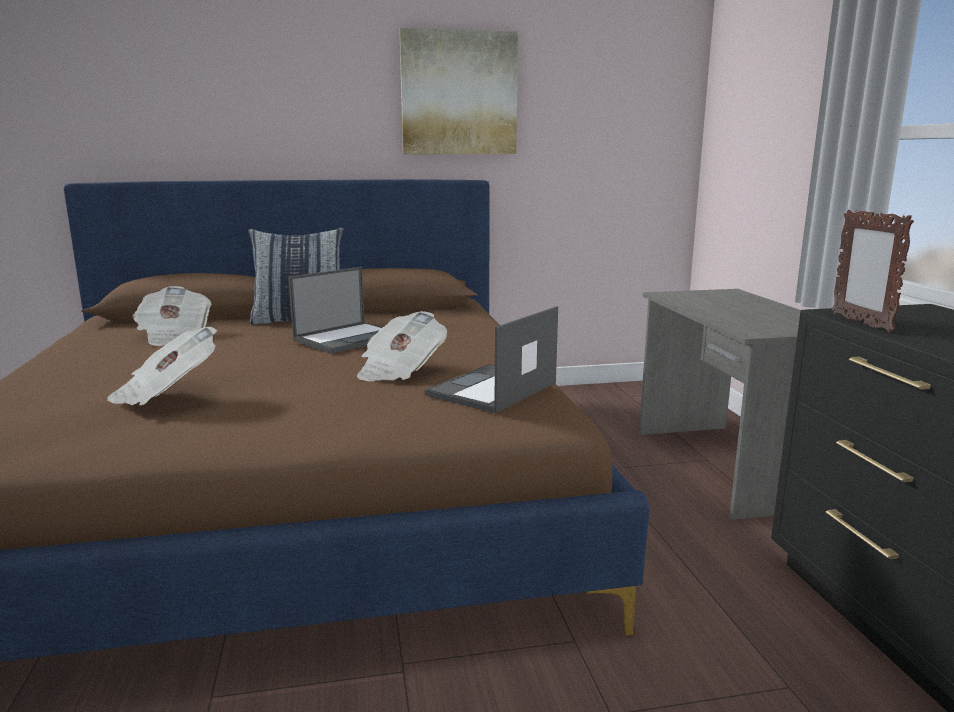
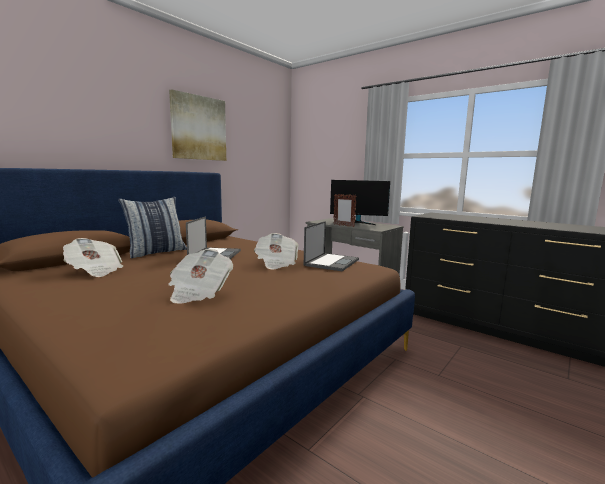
camera: 40 degrees left, 5 degrees down
(491, 389) = (332, 262): laptop -> laptop turned 150 degrees counterclockwise
(762, 308) = (358, 222): none -> monitor
(860, 323) = (437, 217): picture frame -> picture frame (343, 226)

